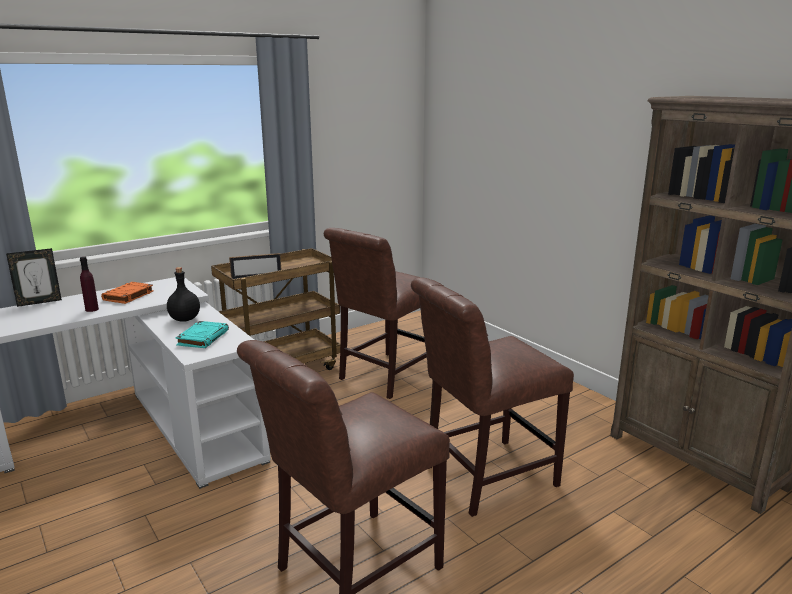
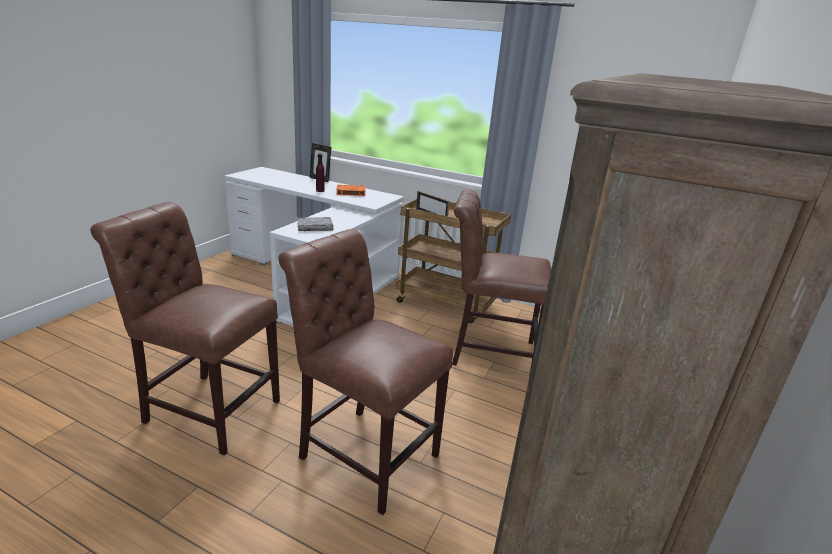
camera: 60 degrees right, 5 degrees up
(184, 319) = (342, 216): black bottle -> none
(203, 338) = (315, 227): turquoise book -> grey book

